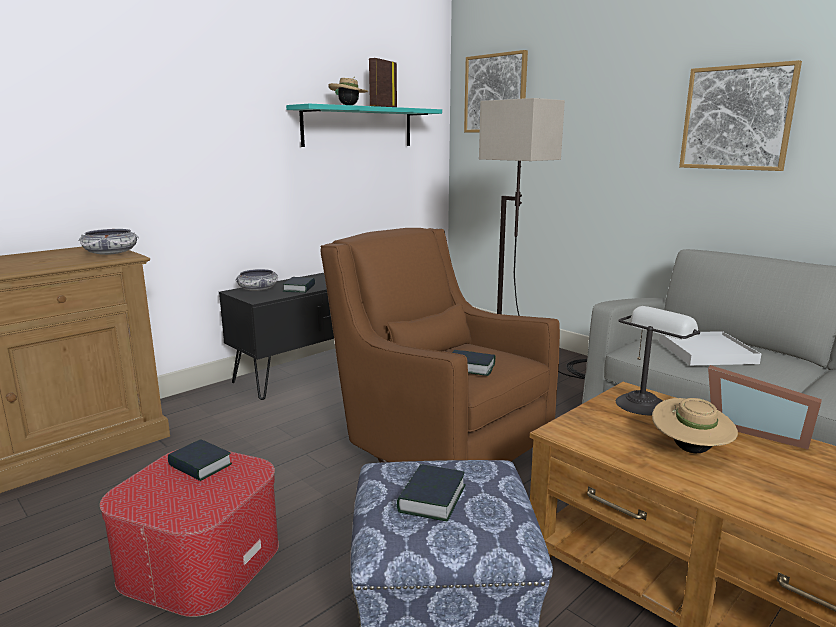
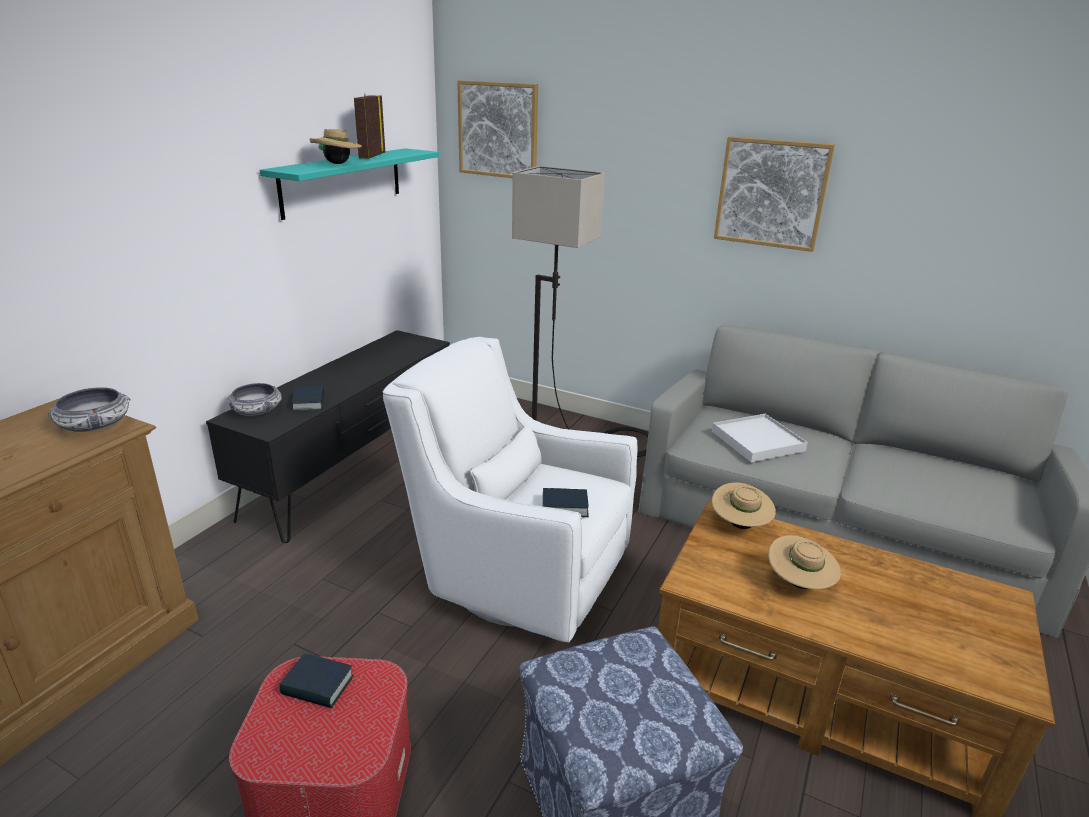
camera: 20 degrees left, 10 degrees up
(431, 499) = (617, 698): book -> none
(436, 448) = (514, 576): brown armchair -> white armchair
(646, 401) = (739, 525): table lamp -> beige hat
(755, 430) = (837, 547): picture frame -> none

